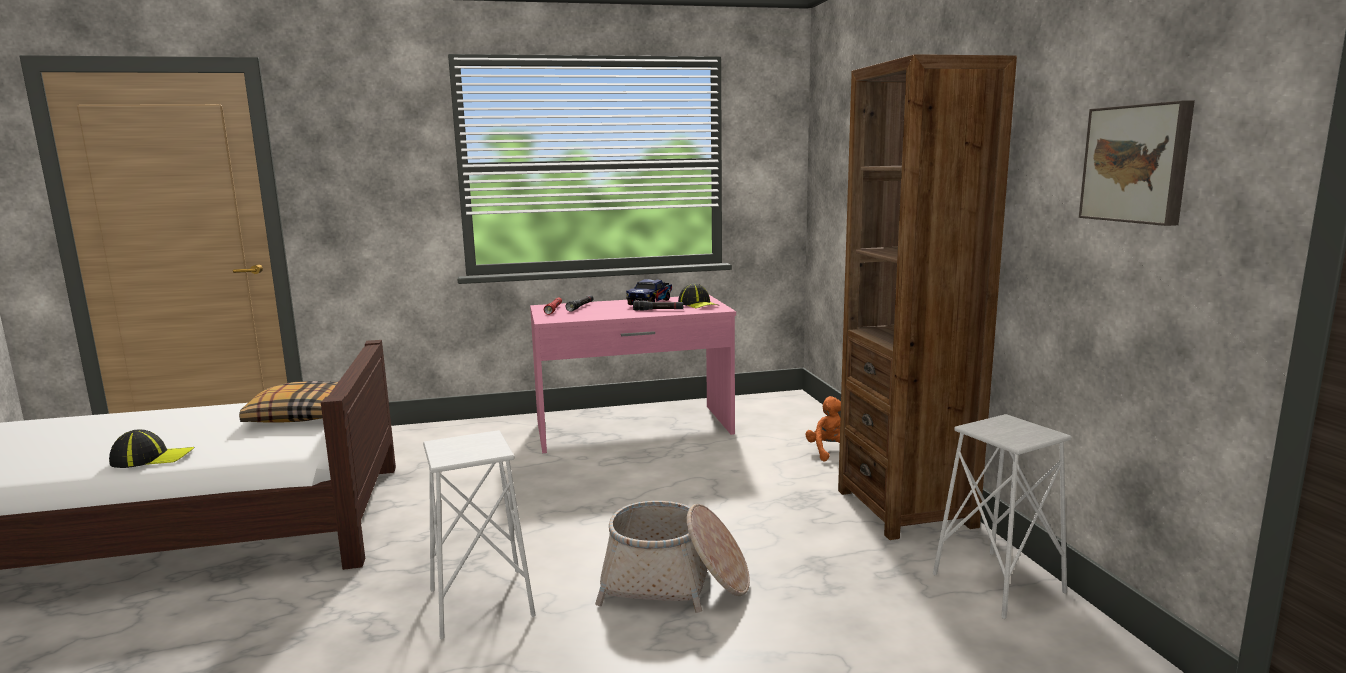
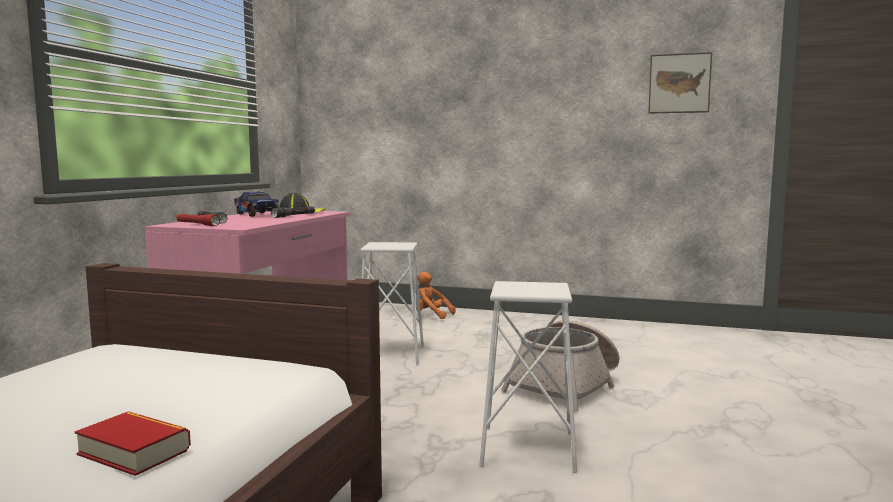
camera: 60 degrees left, 5 degrees down
(152, 458) = (134, 452): cap -> book
(299, 415) = (135, 367): pillow -> none
(905, 508) = (534, 322): brown bookcase -> none
(997, 583) = (638, 329): white stool -> white stool (391, 354)

